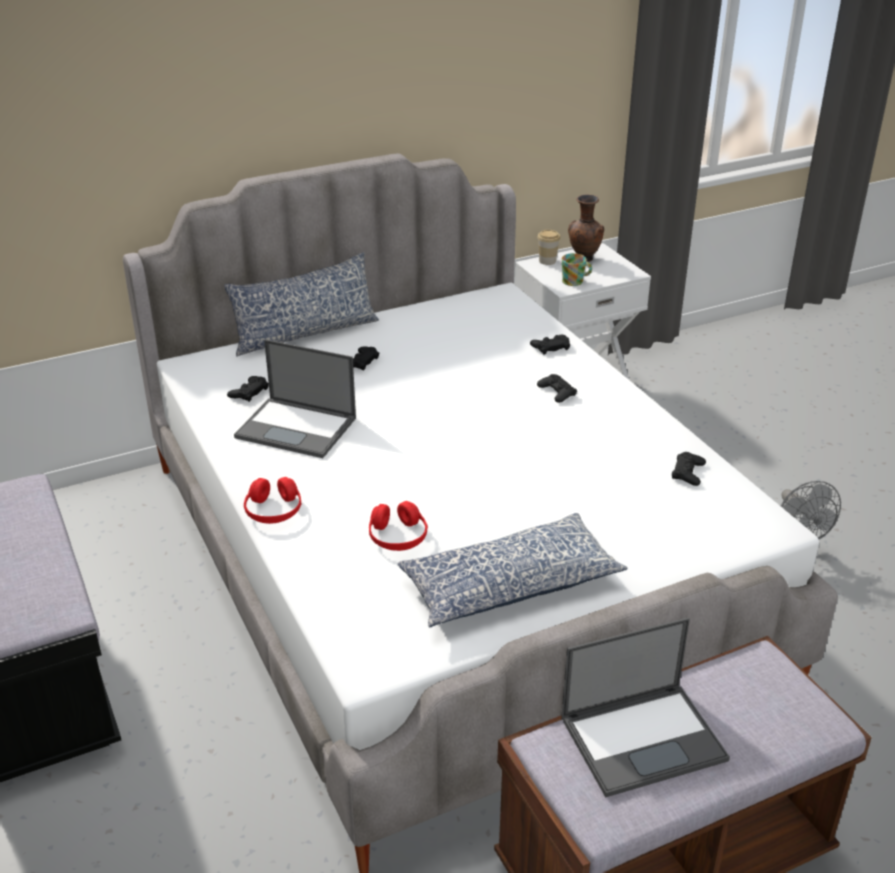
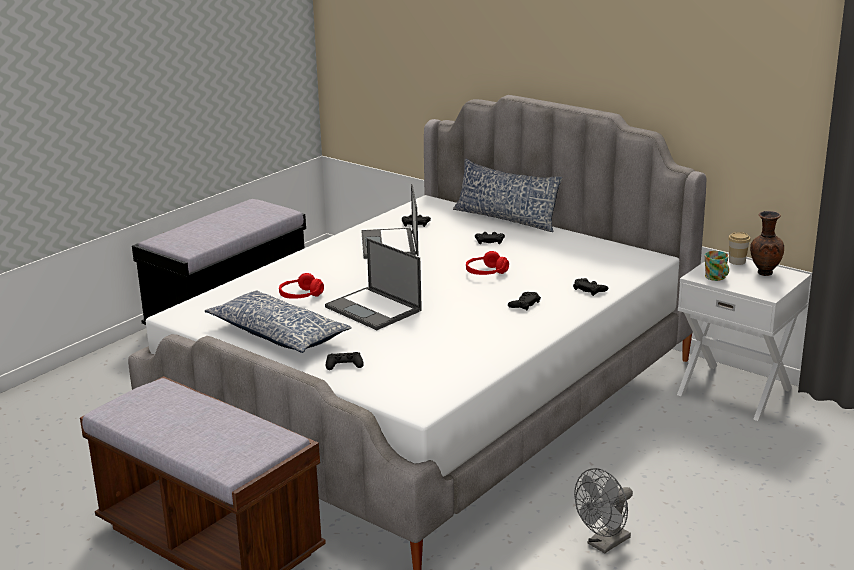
camera: 65 degrees right, 10 degrees down
(273, 511) = (298, 260): red headphones -> red headphones (486, 272)
(644, 738) = (179, 409): laptop -> laptop (374, 309)
(688, 473) = (462, 366): black game controller -> black game controller (344, 365)

